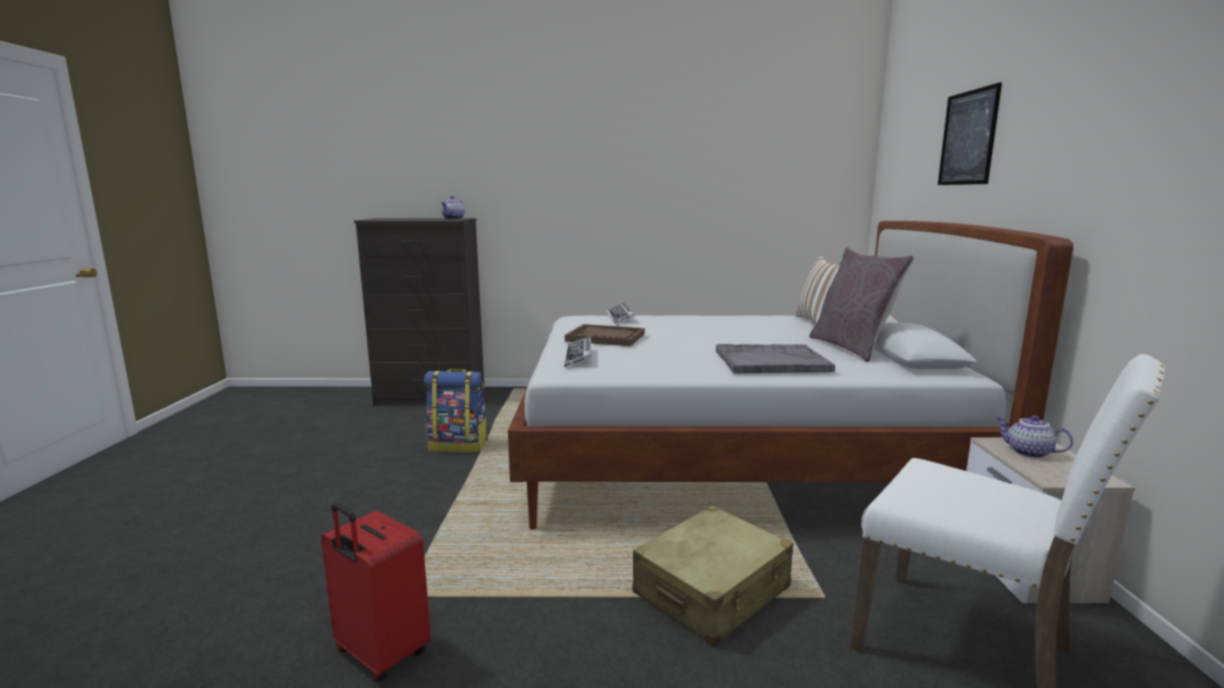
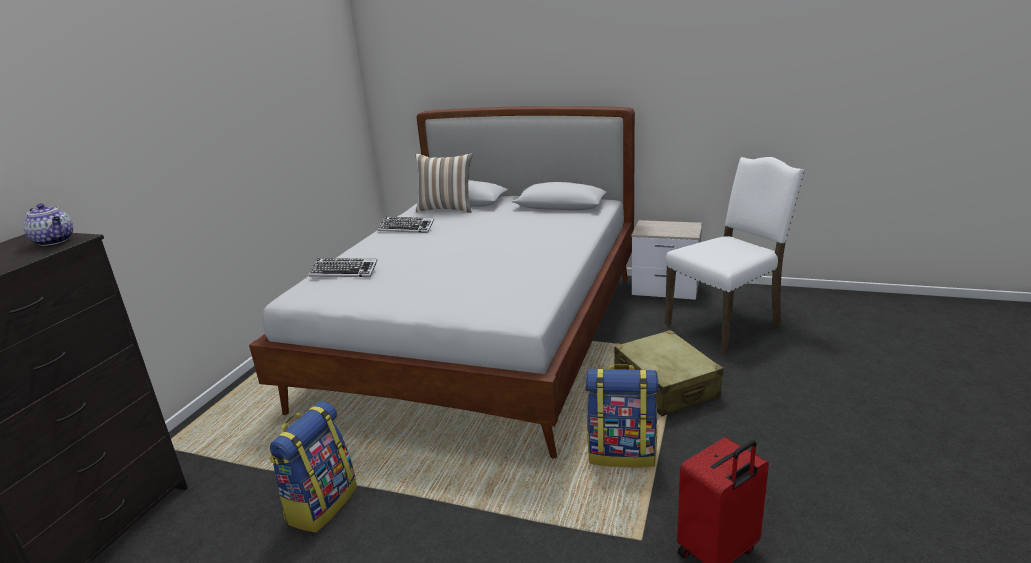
camera: 70 degrees left, 10 degrees up
(550, 570) = (622, 453): none -> backpack
(578, 356) = (479, 304): keyboard -> keyboard (406, 228)
(605, 337) = (417, 287): brown tray -> none
(770, 361) = (548, 239): grey tray -> none
(852, 348) = (527, 213): grey pillow -> none
(968, 138) = (501, 43): picture -> none
(1028, 452) = (657, 229): teapot -> none

